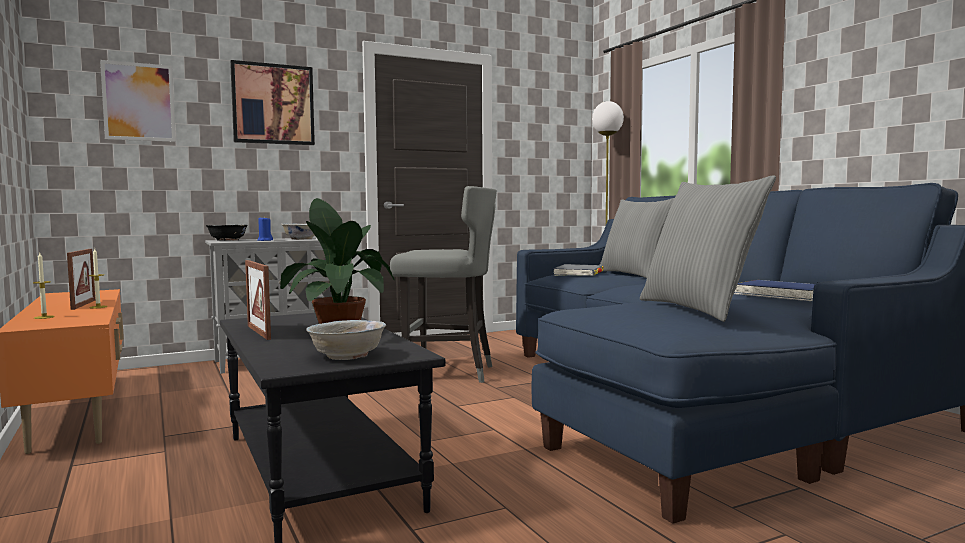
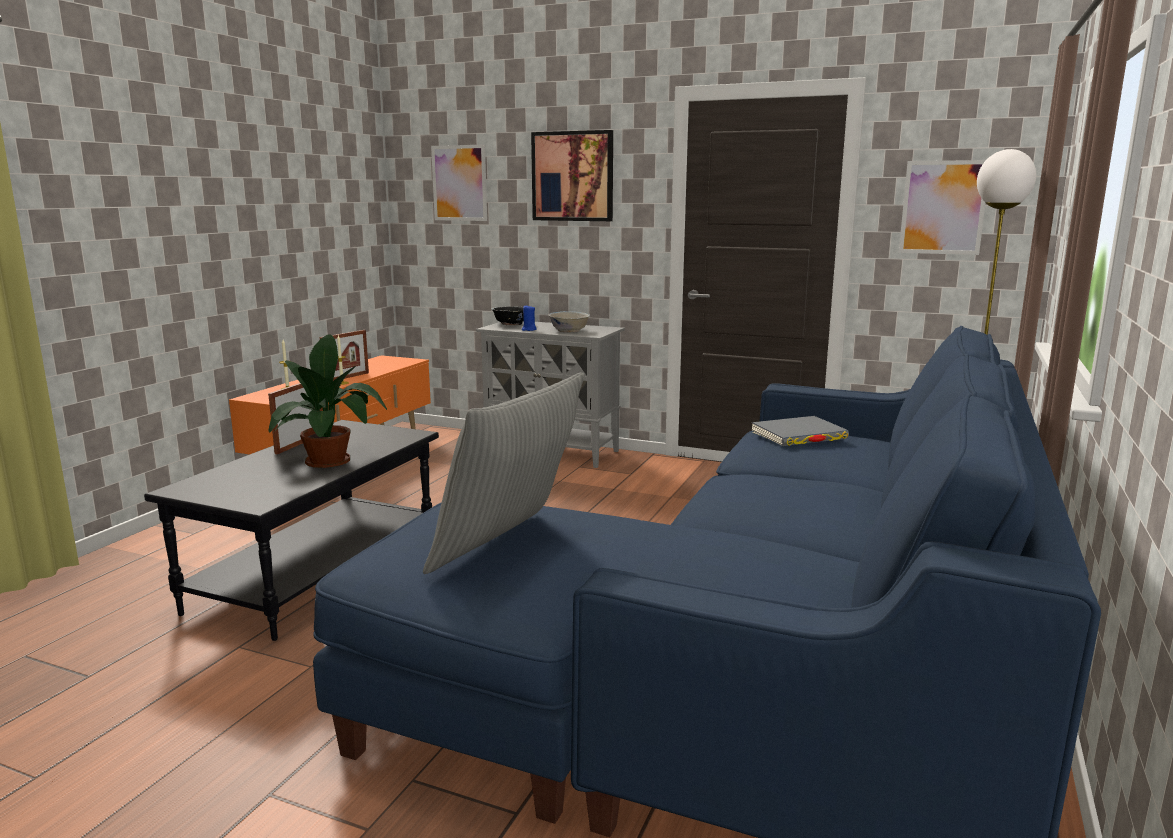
camera: 50 degrees right, 10 degrees up
(348, 356) = (235, 490): white bowl -> none
(447, 373) = (629, 517): grey stool -> none
(539, 142) = (943, 207): none -> picture
(633, 274) = (887, 455): grey pillow -> none
(782, 294) = (715, 566): blue book -> none

